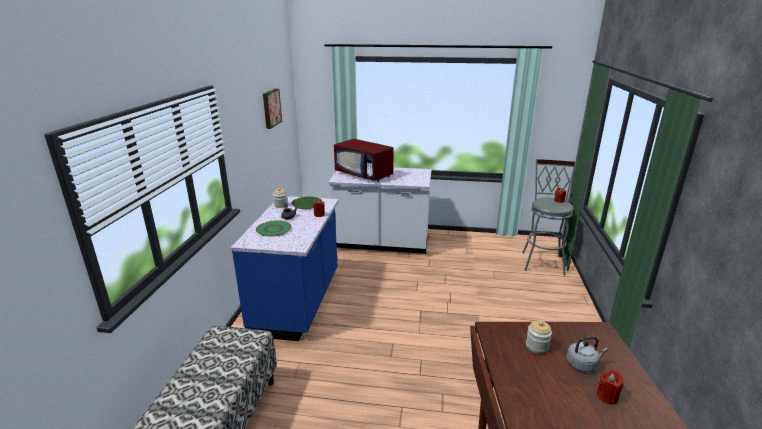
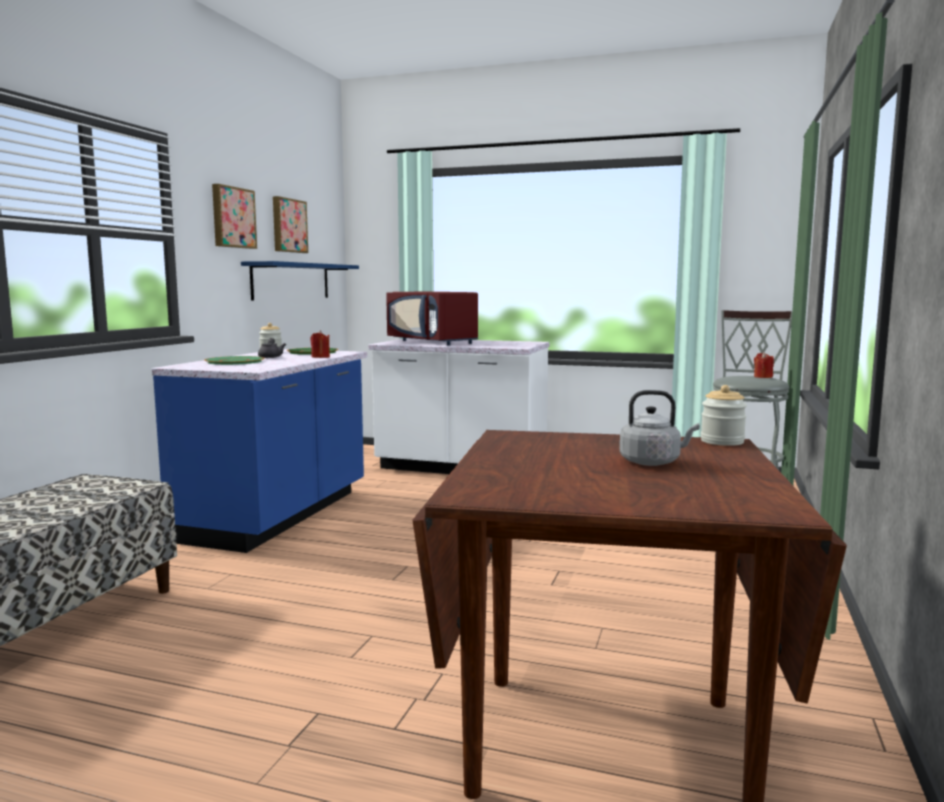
camera: 10 degrees right, 15 degrees down
(246, 120) = (232, 217): none -> picture
(274, 142) = (291, 281): none -> blue shelf
(537, 346) = (578, 447): jar -> jar (722, 441)
(607, 396) = (672, 485): red candle -> none

